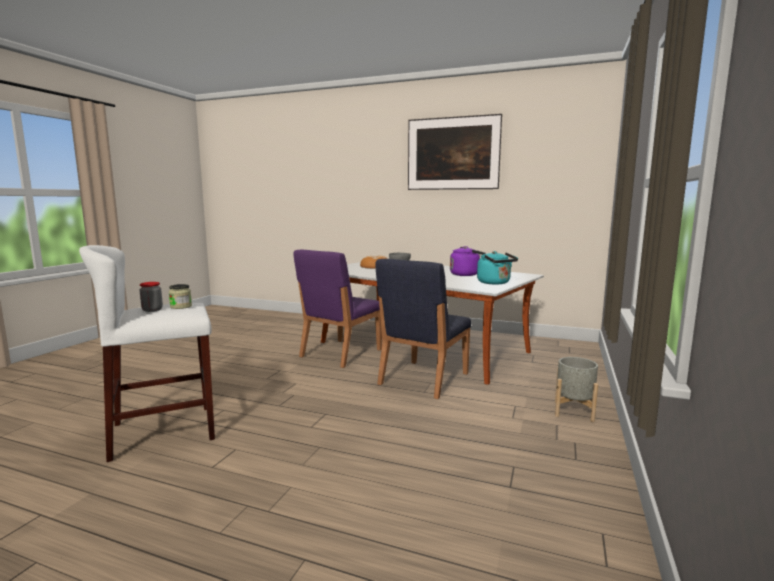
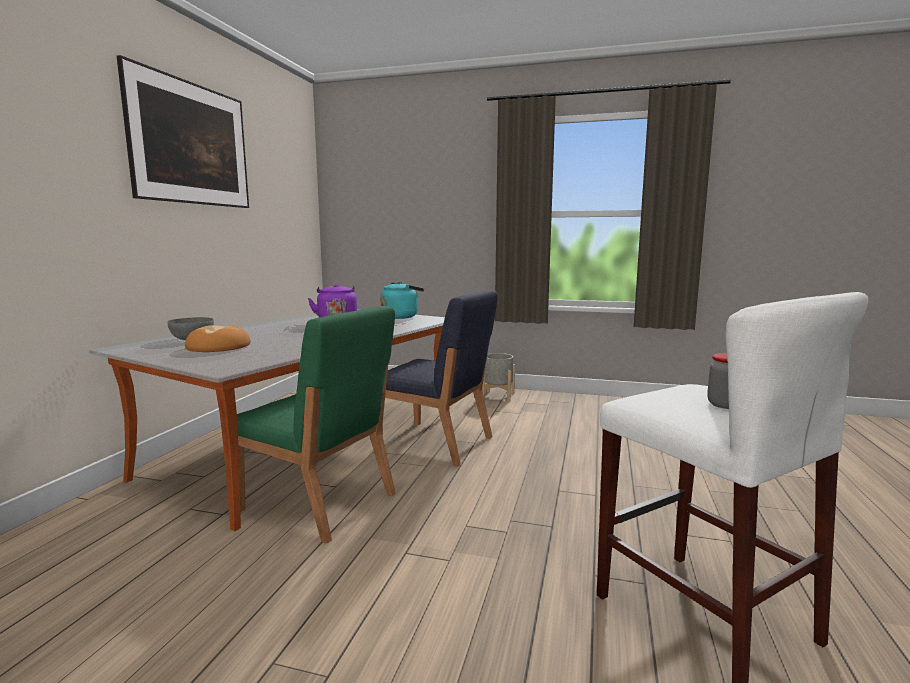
camera: 95 degrees left, 0 degrees up
(181, 306) = (679, 394): jar -> none
(340, 353) = (319, 503): purple chair -> green chair

